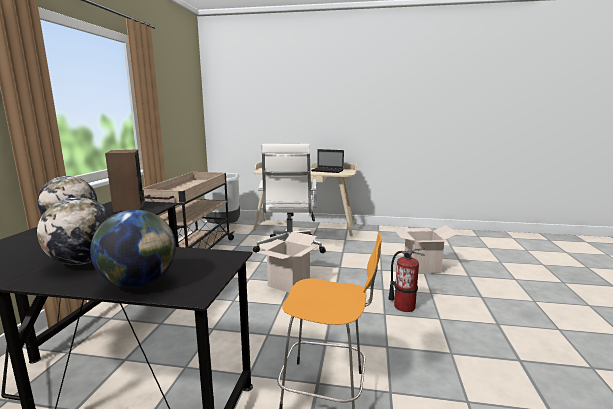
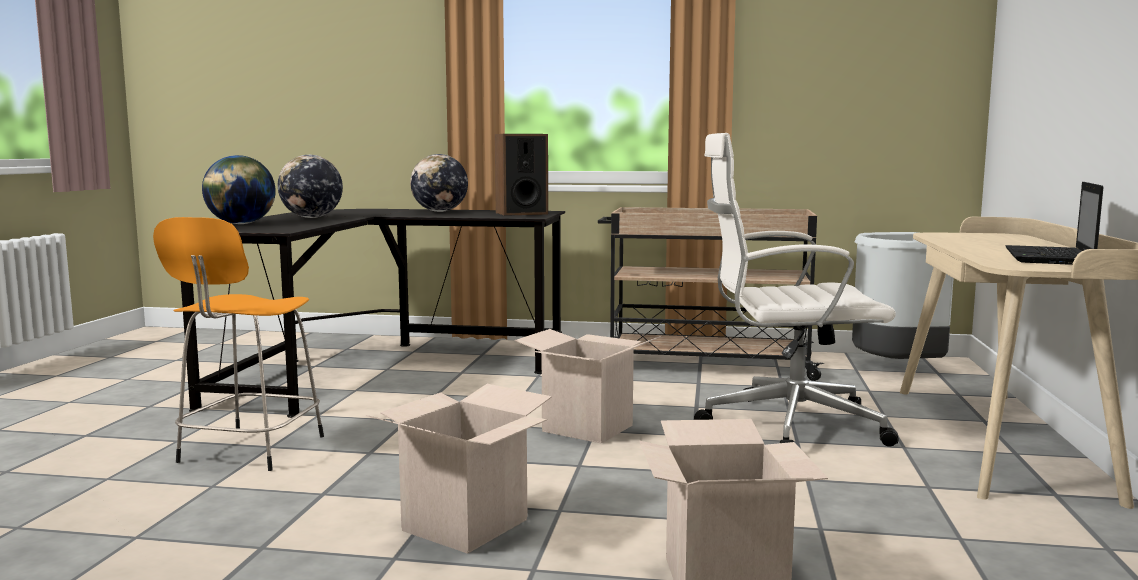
camera: 90 degrees right, 5 degrees down
(404, 306) = (465, 525): fire extinguisher -> cardboard box

